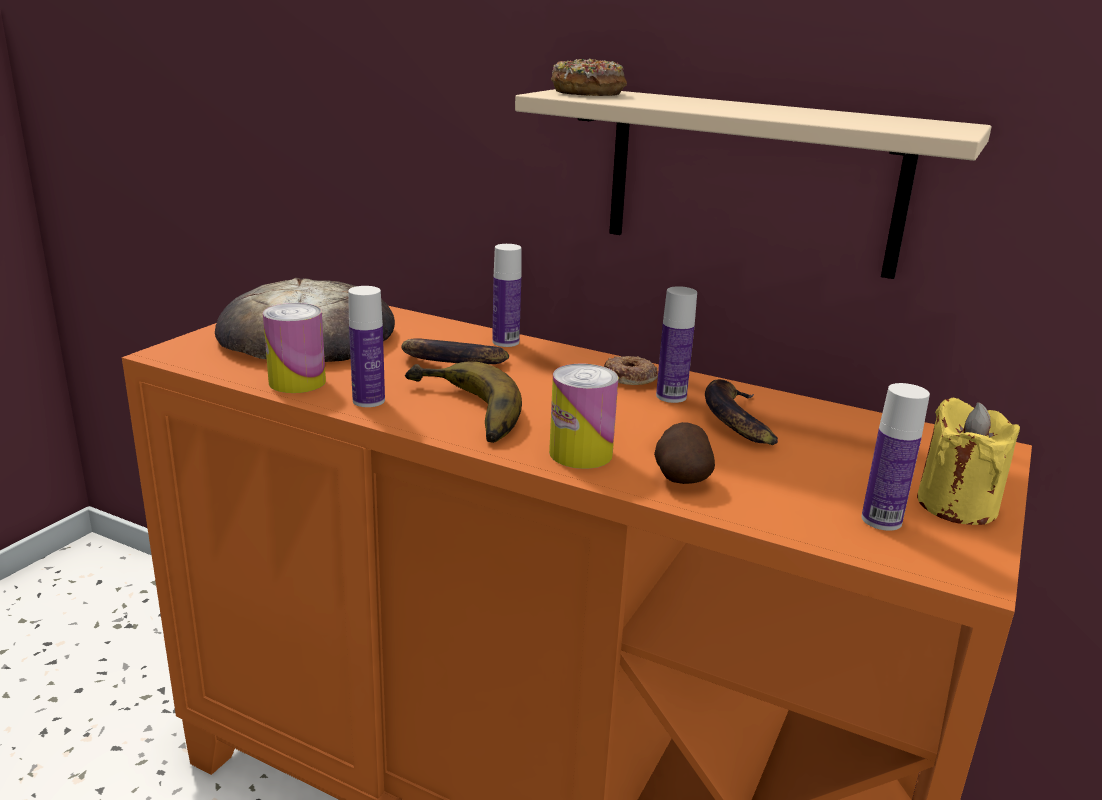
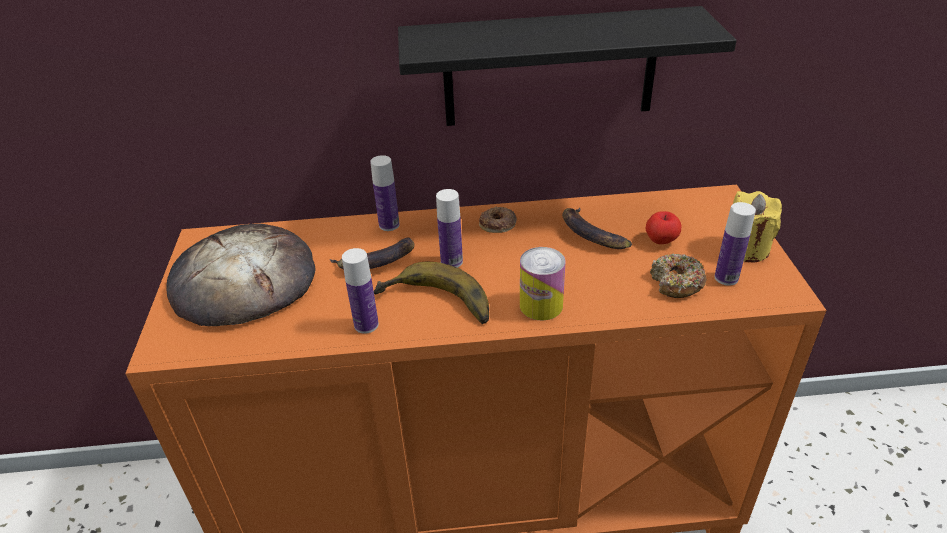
camera: 30 degrees left, 15 degrees up
(297, 382) = (296, 331): can -> none
(588, 93) = (436, 39): donut -> donut (676, 283)
(671, 396) = (537, 230): bottle -> bottle (451, 262)
(680, 477) = (609, 296): potato -> none
(753, 181) = (549, 68): beige shelf -> black shelf
(828, 456) = (660, 241): none -> apple

